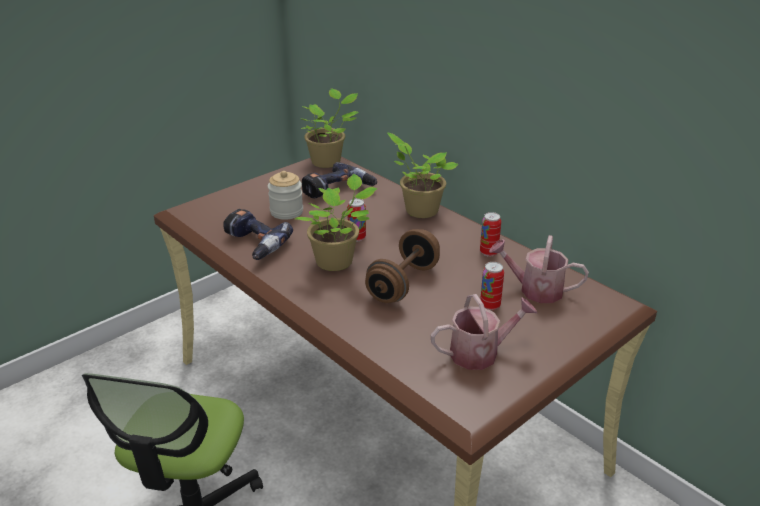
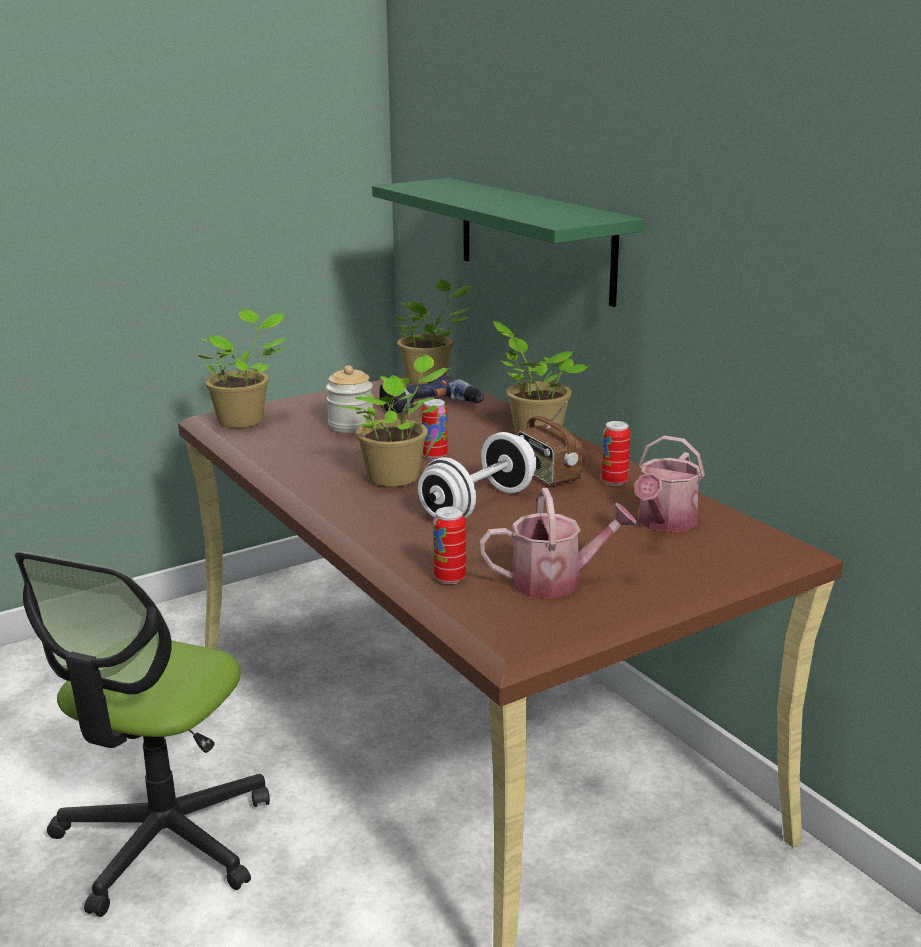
camera: 10 degrees right, 10 degrees down
(205, 212) = (244, 420): none -> potted plant
(253, 245) = (291, 455): power drill -> none
(403, 283) = (478, 505): brown dumbbell -> white dumbbell
(409, 66) = (535, 239): none -> green shelf
(441, 250) = (547, 475): none -> radio
(490, 305) = (591, 535): can -> can (450, 578)
(535, 290) = (664, 523): watering can -> watering can turned 90 degrees counterclockwise

